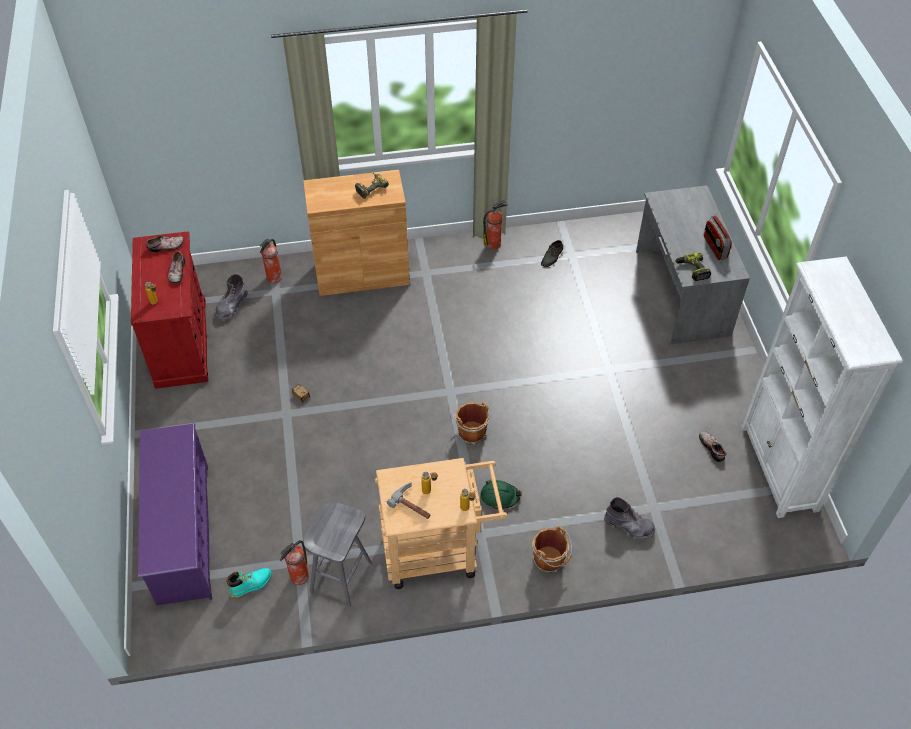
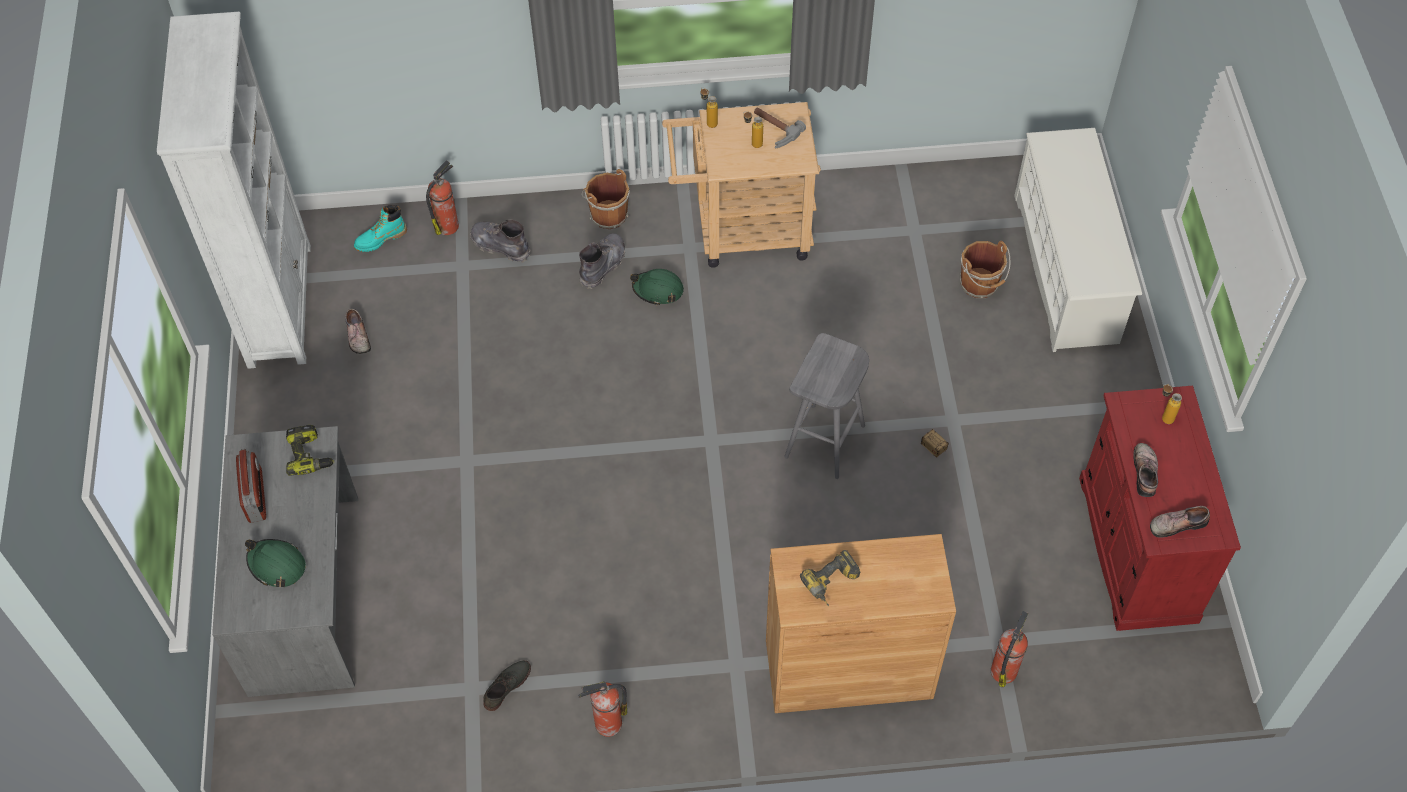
camera: 175 degrees left, 5 degrees up
(183, 533) = (1066, 269): purple shoe rack -> white shoe rack
(232, 306) = (1067, 615): grey boot -> grey boot (603, 265)
(251, 585) = (969, 208): turquoise boot -> turquoise boot (381, 239)
(298, 577) = (913, 213): fire extinguisher -> fire extinguisher (448, 225)
(340, 576) = (862, 211): grey stool -> grey stool (825, 442)
(470, 432) = (687, 377): brown bucket -> brown bucket (980, 285)
(686, 216) = (277, 565): none -> green hard hat

